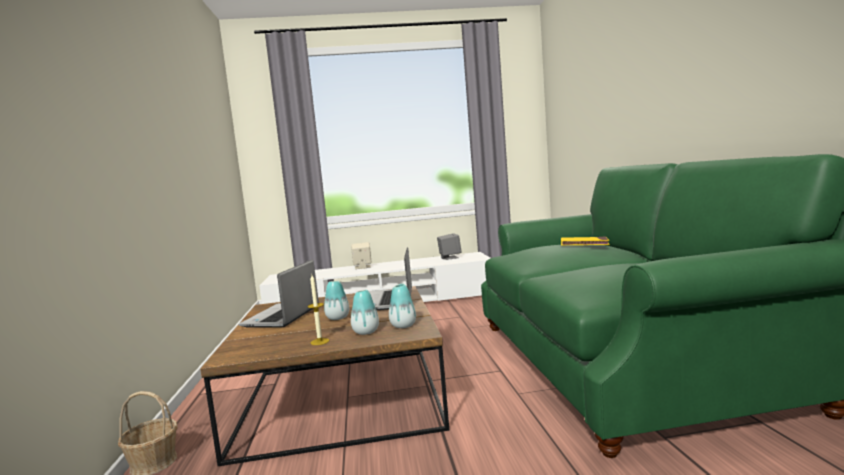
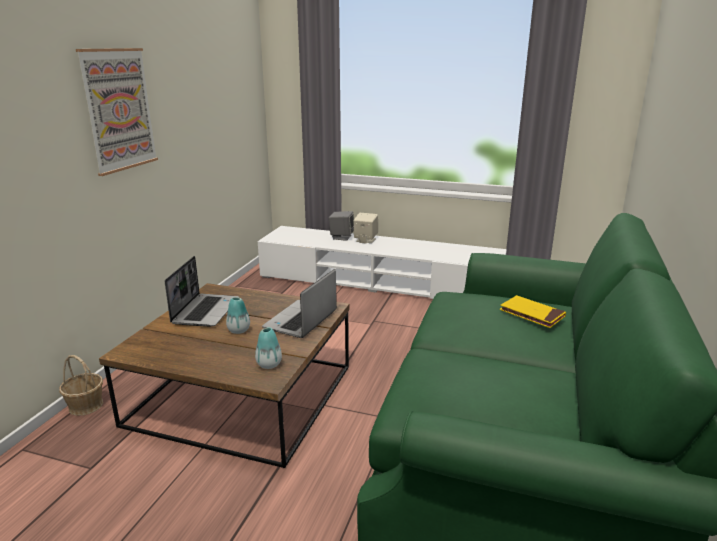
camera: 25 degrees right, 15 degrees up
(150, 124) = (119, 110): none -> picture
(282, 317) = (205, 311): laptop -> laptop turned 150 degrees clockwise
(320, 341) = (193, 359): candle -> none
(366, 332) = (235, 361): vase -> none
(449, 257) = (462, 251): grey speaker -> grey speaker (341, 237)

